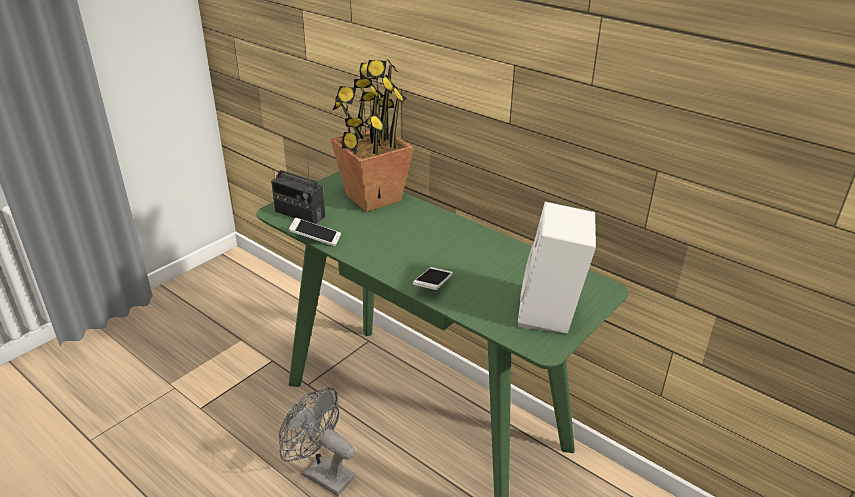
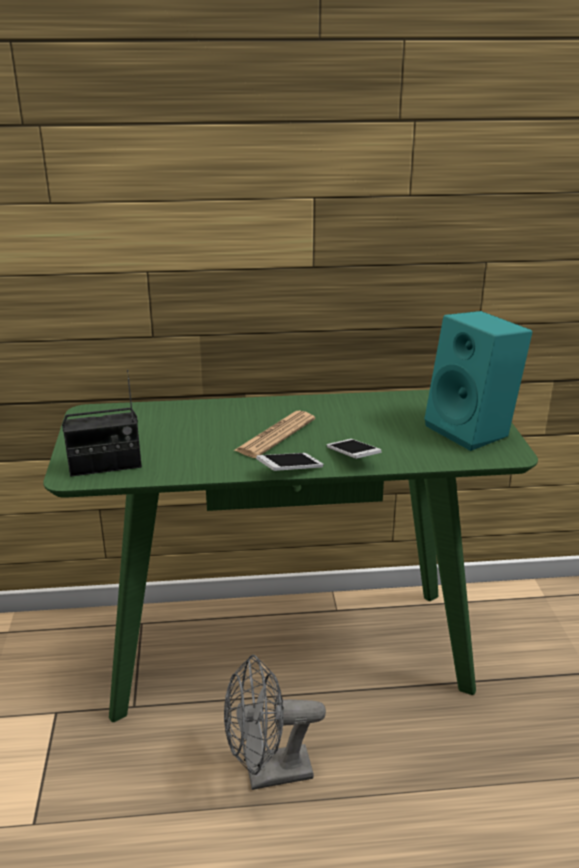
camera: 45 degrees left, 5 degrees down
(315, 238) = (169, 477): phone -> phone (290, 470)
(372, 198) = (155, 418): potted plant -> none
(416, 244) = (275, 435): none -> newspaper
(551, 314) = (473, 430): white speaker -> turquoise speaker

